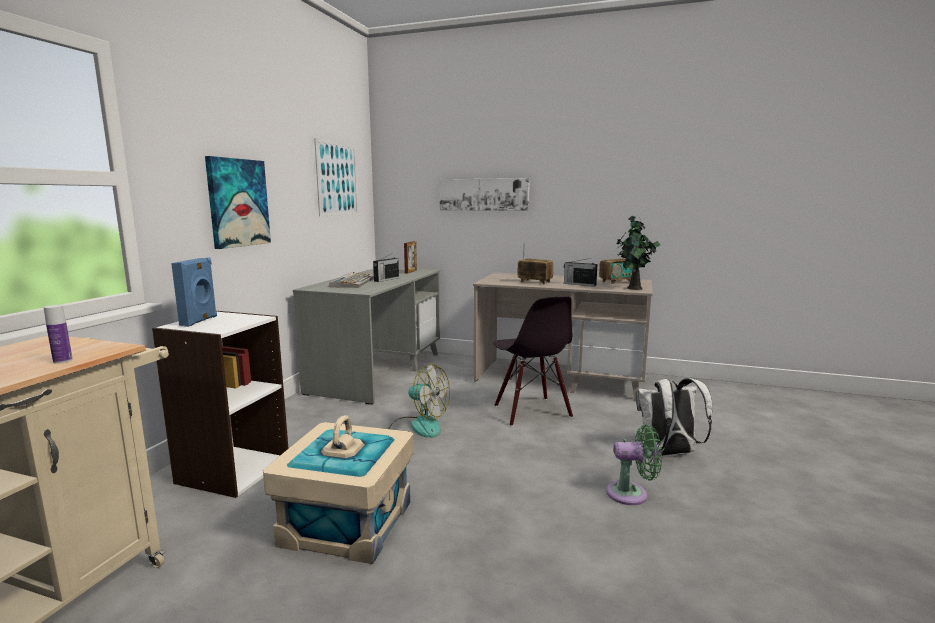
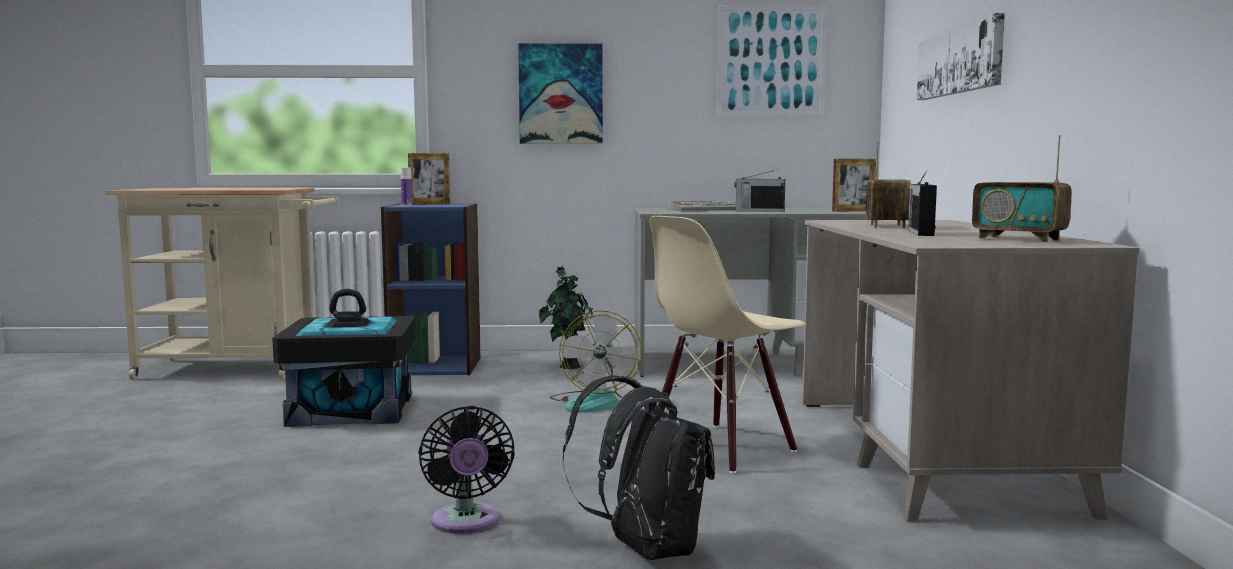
camera: 70 degrees right, 5 degrees down
(62, 361) = (237, 189): bottle -> bottle (406, 205)
(200, 321) = (429, 204): blue speaker -> picture frame
(233, 470) = (436, 366): white bookcase -> blue bookcase
(346, 523) = (352, 409): beige storage box -> black storage box
(531, 411) = (721, 447): black chair -> beige chair
(631, 494) = (466, 523): green fan -> black fan
(634, 288) = (948, 243): potted plant -> potted plant (568, 366)
(668, 453) = (645, 549): white backpack -> black backpack

